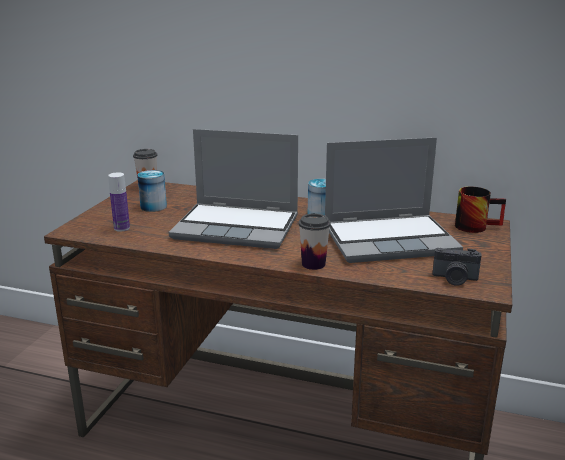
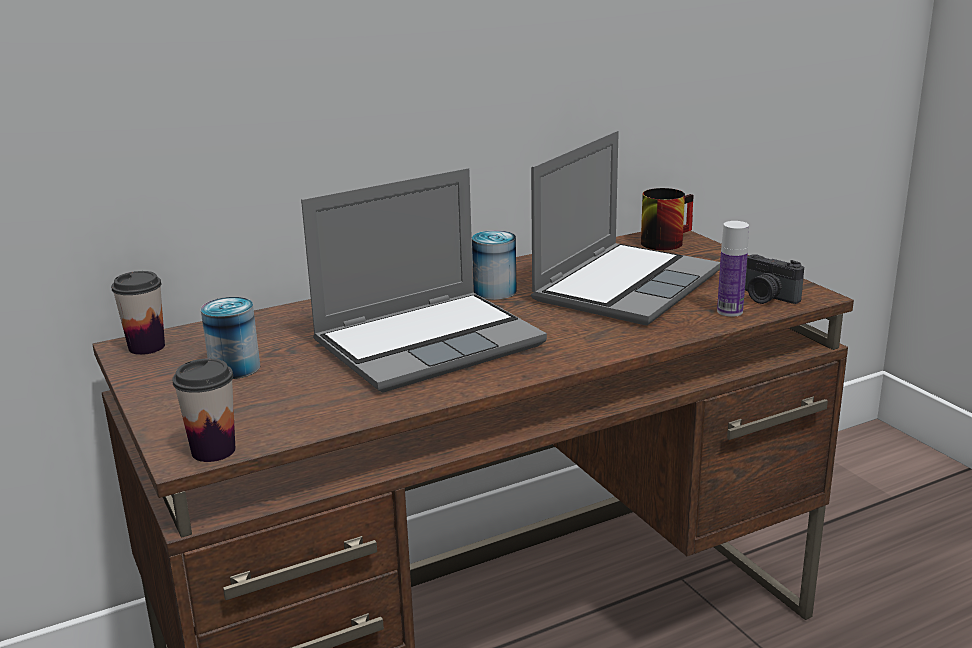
camera: 45 degrees left, 0 degrees up
(122, 228) = (266, 414): bottle -> bottle (730, 311)
(313, 264) = (618, 343): cup -> cup (213, 451)
(455, 279) = (767, 298): camera -> camera turned 75 degrees clockwise

